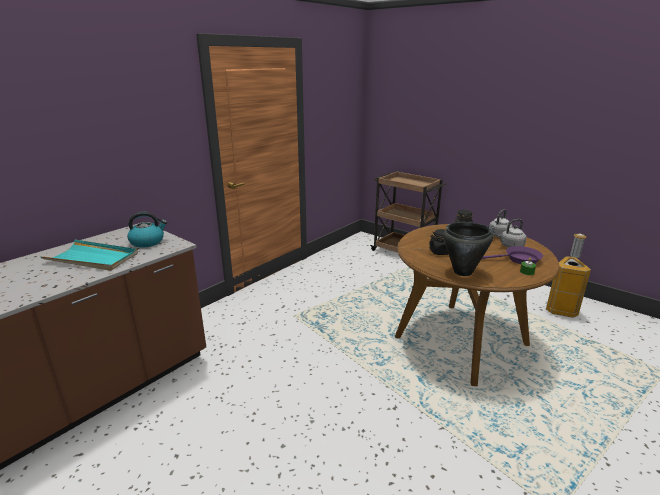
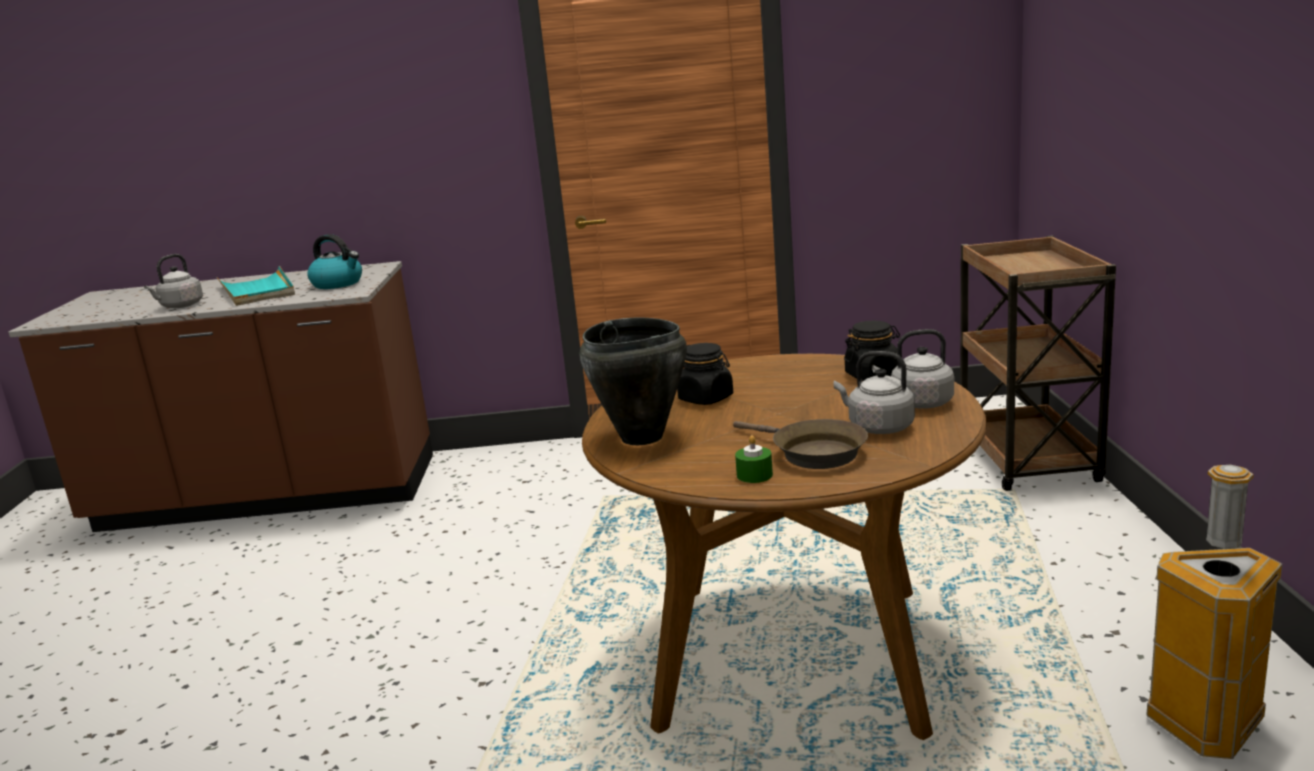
camera: 50 degrees right, 5 degrees down
(54, 282) = (180, 306): none -> grey kettle
(519, 259) = (812, 453): purple frying pan -> brown frying pan

